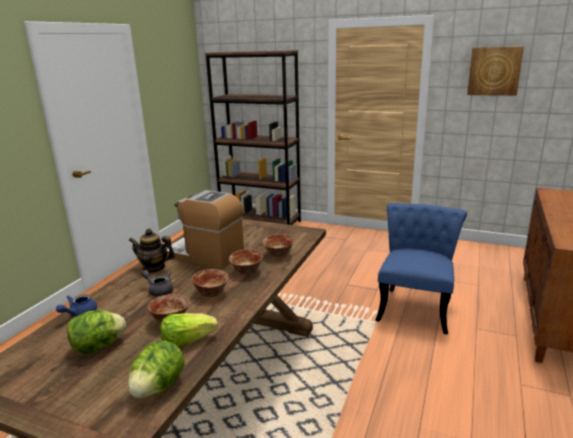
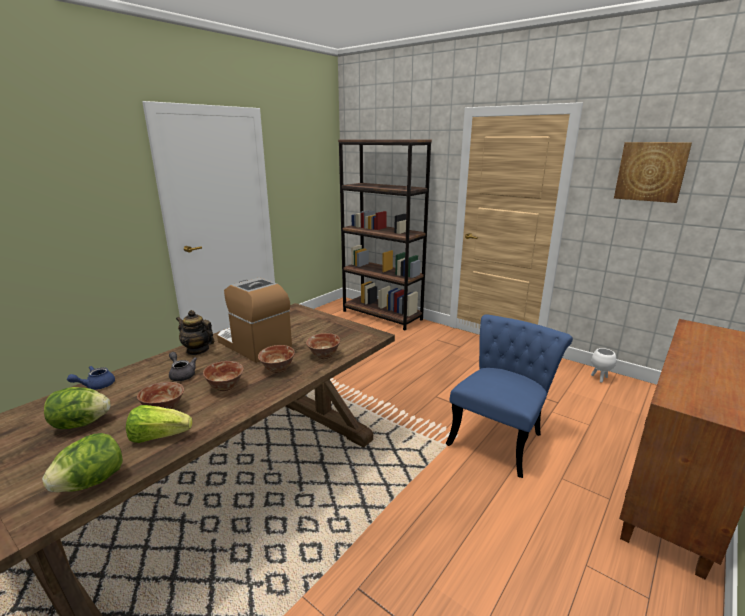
camera: 15 degrees right, 0 degrees up
(469, 248) = (599, 378): none -> white planter

